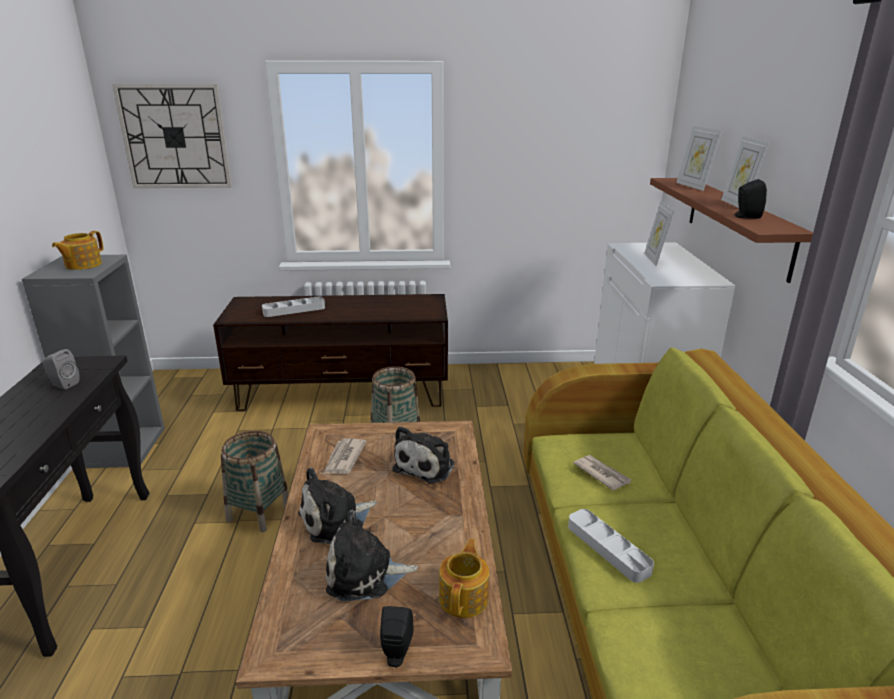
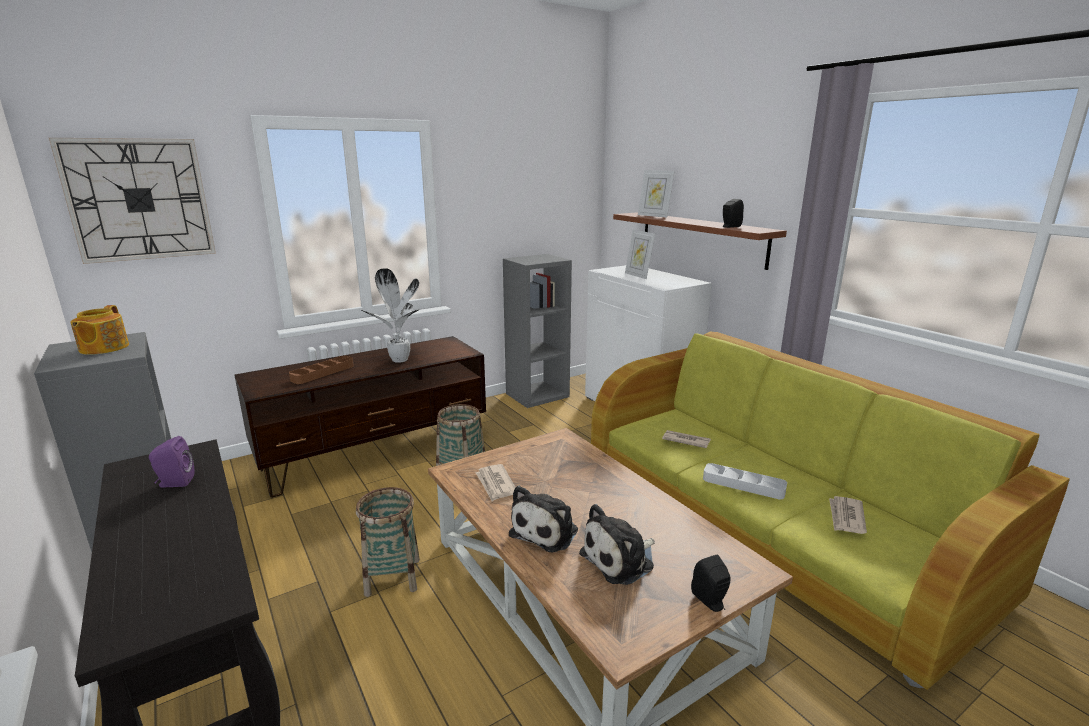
camera: 30 degrees left, 5 degrees down
(63, 384) = (174, 483): grey speaker -> purple speaker
(294, 310) = (323, 373): grey tray -> brown tray
(366, 311) = (399, 360): none -> potted plant
(426, 465) = (571, 468): plush toy -> none
(464, 597) = (709, 545): teapot -> none
(542, 373) = (537, 395): none -> grey bookcase
(695, 637) = (846, 517): none -> newspaper
(737, 205) = (707, 222): picture frame -> none

